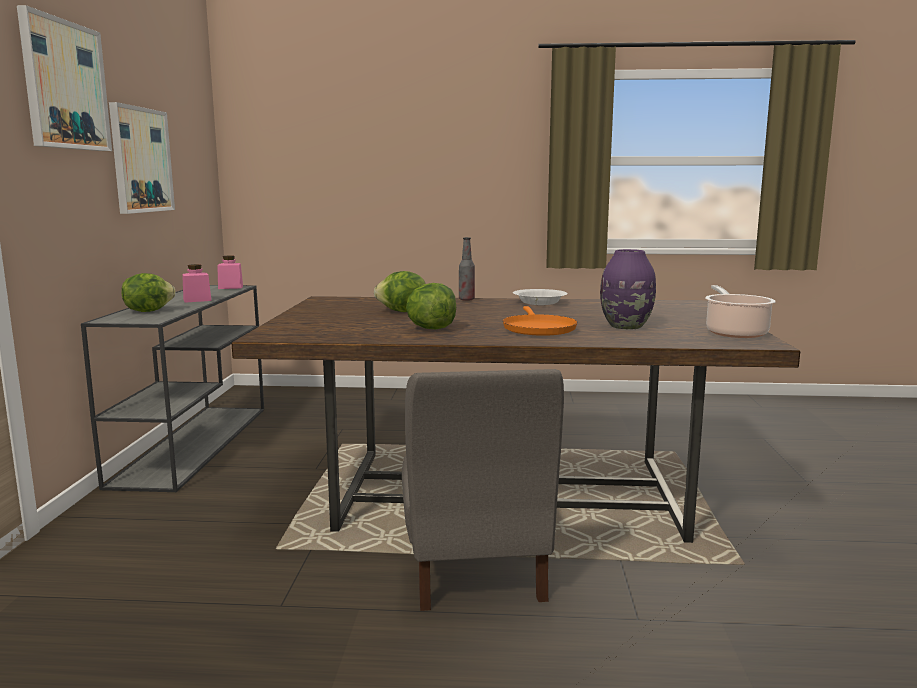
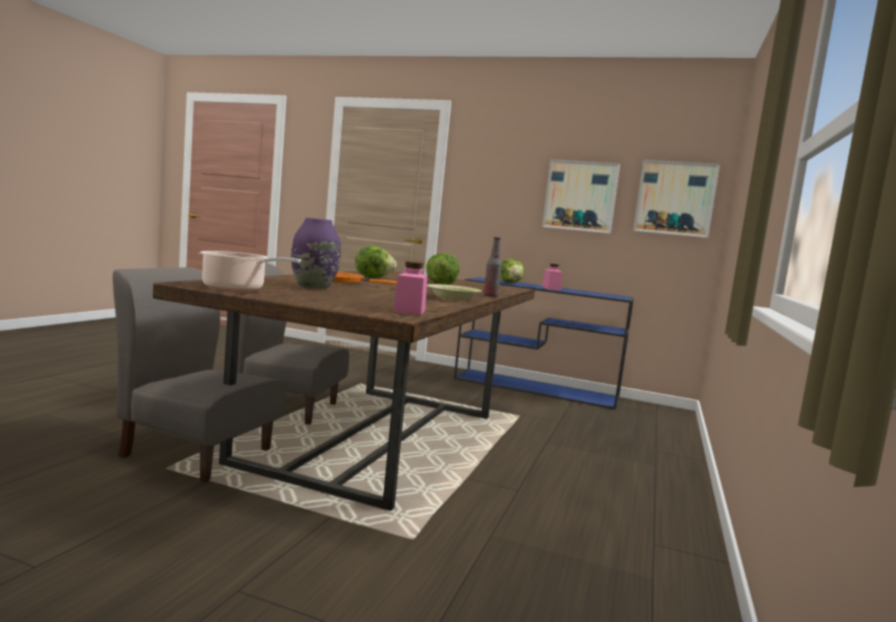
camera: 105 degrees right, 5 degrees down
(64, 85) = (509, 153): picture -> picture (675, 198)
(194, 443) = (537, 388): grey console table -> blue console table
(230, 287) = (616, 297): pink jar -> pink jar (409, 311)
(539, 303) = (453, 298): white bowl -> yellow bowl
(688, 565) = (197, 452): none -> grey chair

